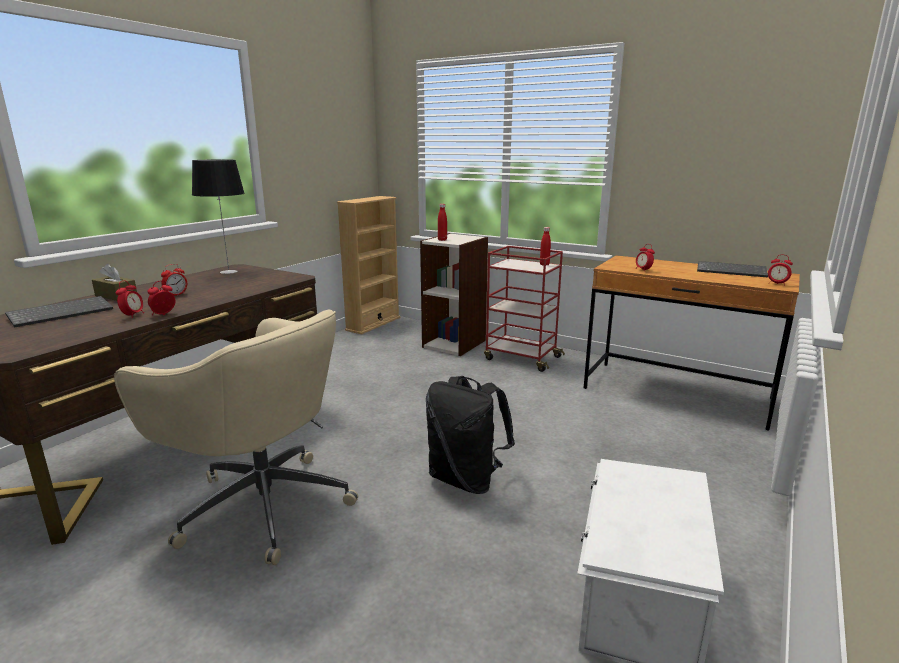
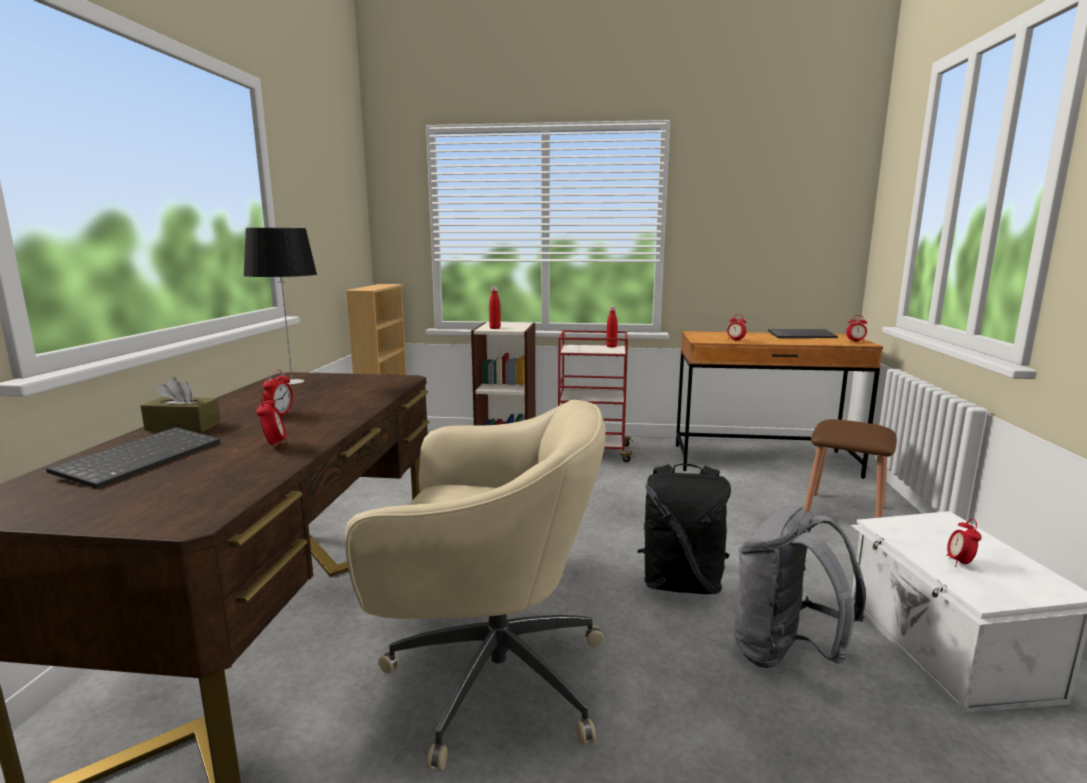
camera: 25 degrees left, 5 degrees down
(163, 314) = (319, 438): alarm clock -> alarm clock (959, 563)
(483, 555) = (785, 654): none -> grey backpack
(699, 457) = (844, 512): none -> brown stool

